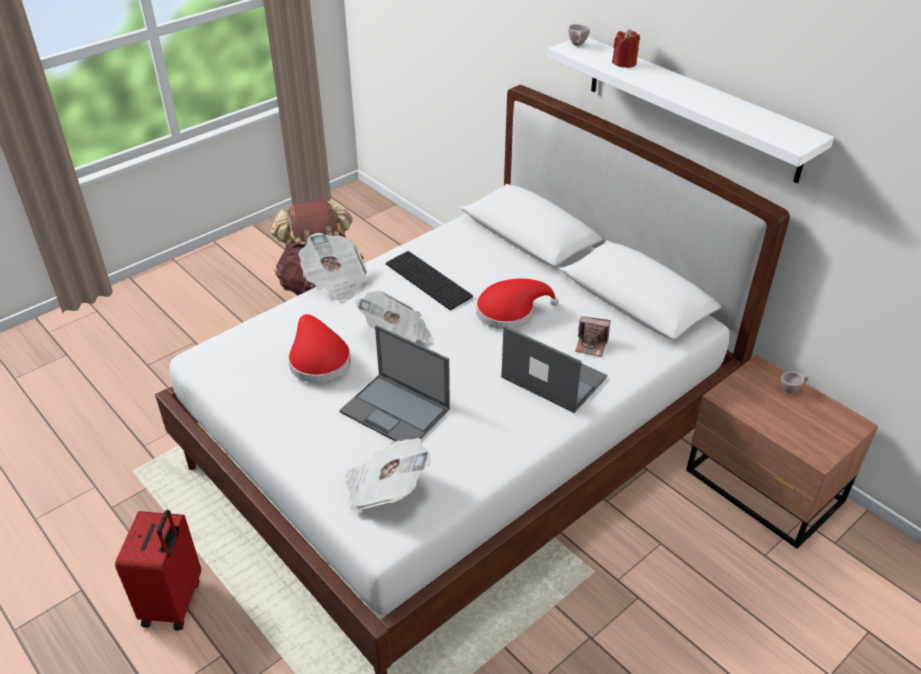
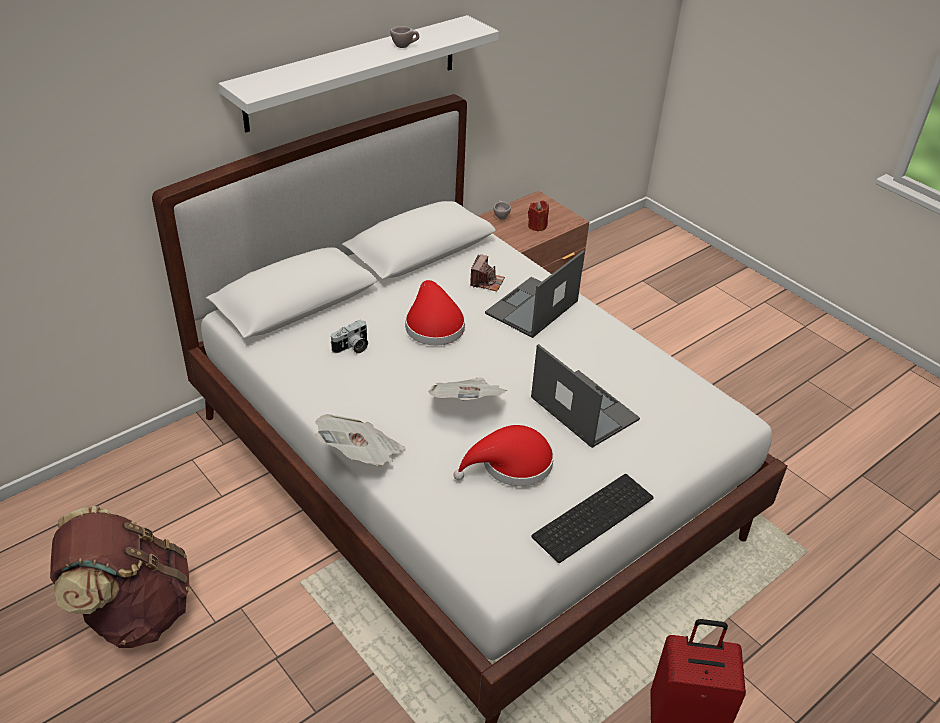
camera: 90 degrees left, 0 degrees up
(386, 488) = (684, 415): newspaper -> none
(396, 411) = (583, 408): laptop -> laptop turned 75 degrees counterclockwise
(430, 280) = (370, 376): keyboard -> keyboard (592, 515)
(469, 268) = (352, 347): none -> camera
(578, 45) = (248, 87): beige cup -> beige cup (404, 46)
(624, 63) = (303, 70): red candle -> red candle (537, 226)

